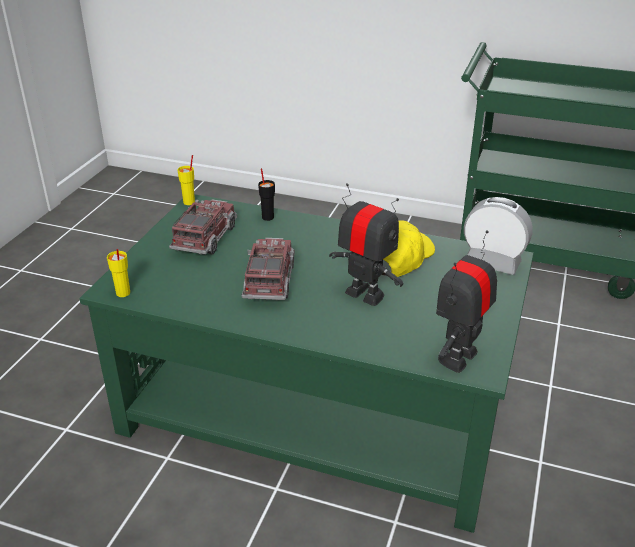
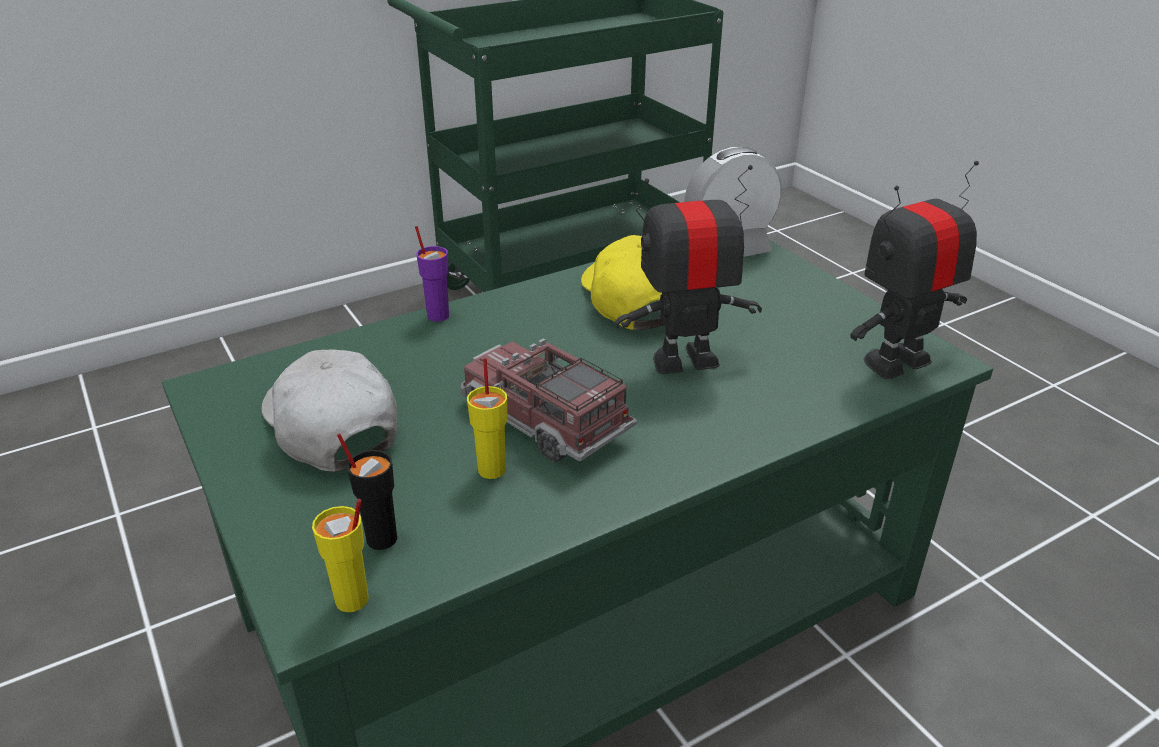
camera: 50 degrees left, 0 degrees up
(189, 202) = (194, 392): yellow cup -> yellow cup (492, 469)
(205, 238) = (330, 426): toy truck -> white cap
(268, 217) = (372, 344): black cup -> black cup (381, 538)
(309, 219) = (438, 315): none -> purple cup
(458, 357) = (896, 363): toy robot -> toy robot turned 75 degrees clockwise

